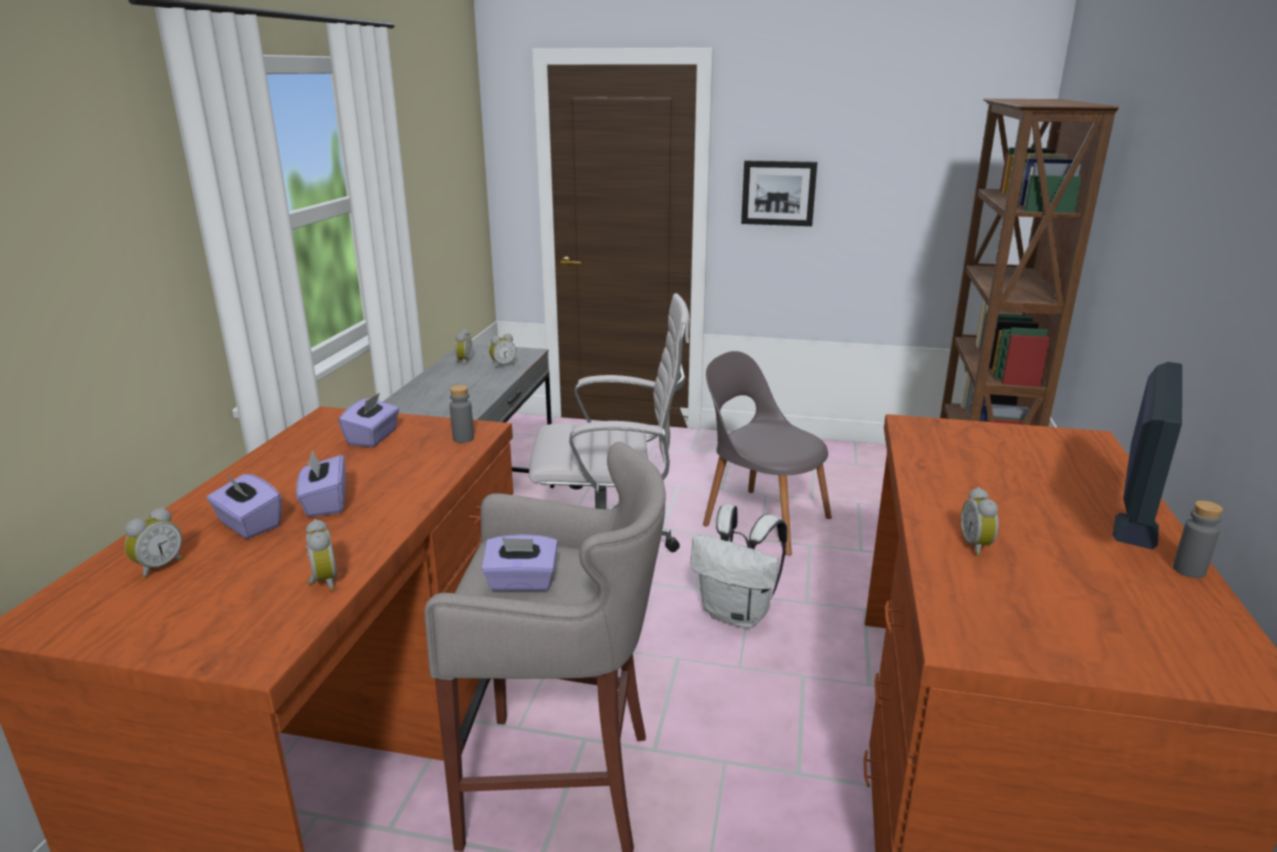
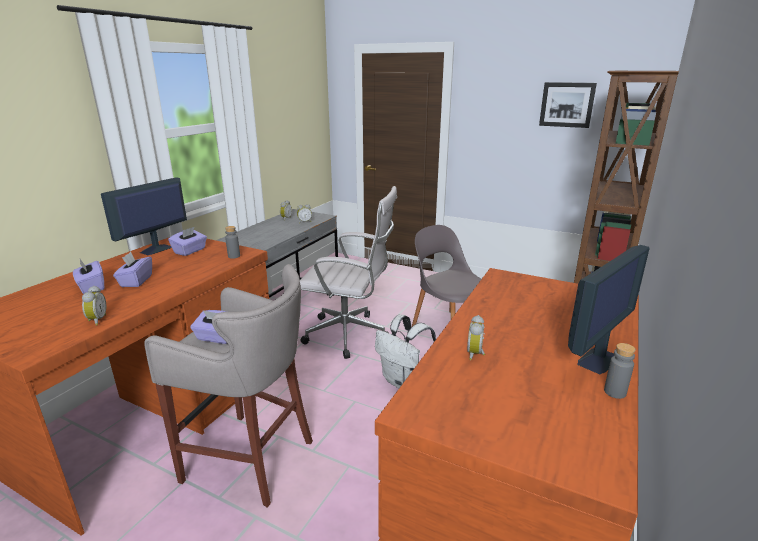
camera: 15 degrees right, 0 degrees up
(158, 567) = (33, 302): alarm clock -> none
(304, 442) = (155, 249): none -> monitor
(778, 193) = (490, 131): picture -> picture (567, 104)

